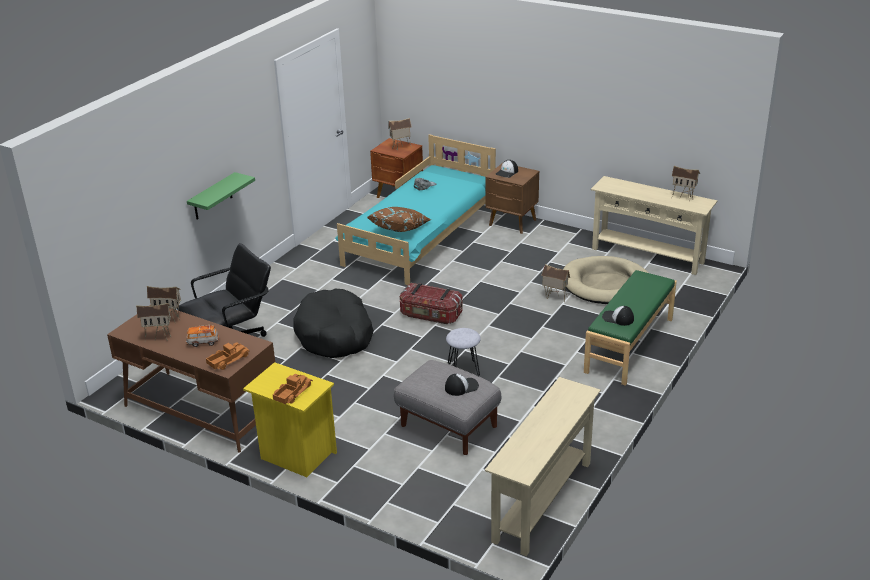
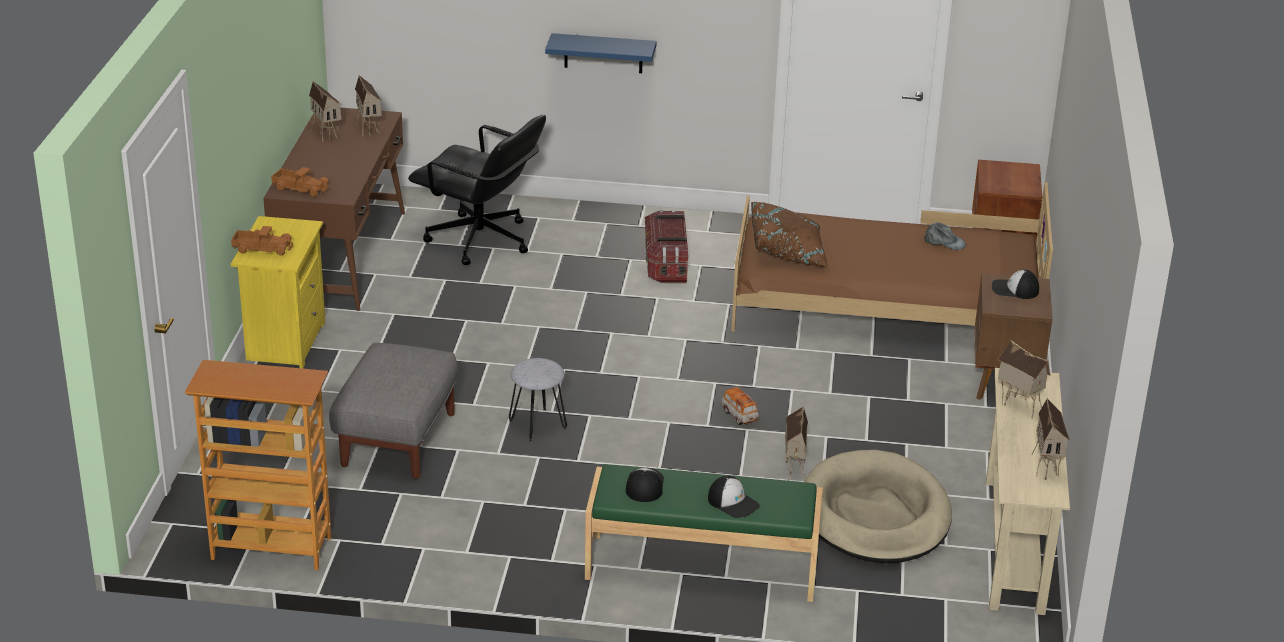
camera: 65 degrees right, 0 degrees up
(203, 342) = (330, 163): toy car -> toy car (739, 415)
(212, 197) = (603, 53): green shelf -> blue shelf
(335, 335) = (560, 303): black dog bed -> none
(401, 148) = (1012, 181): toy house -> toy house (1018, 407)
(421, 237) = (883, 309): turquoise bed -> brown bed
(431, 315) = (662, 367): storage box -> storage box (666, 263)
(461, 387) = (391, 385): cap -> cap (733, 502)
(543, 501) = (271, 549): beige console table -> bookcase

